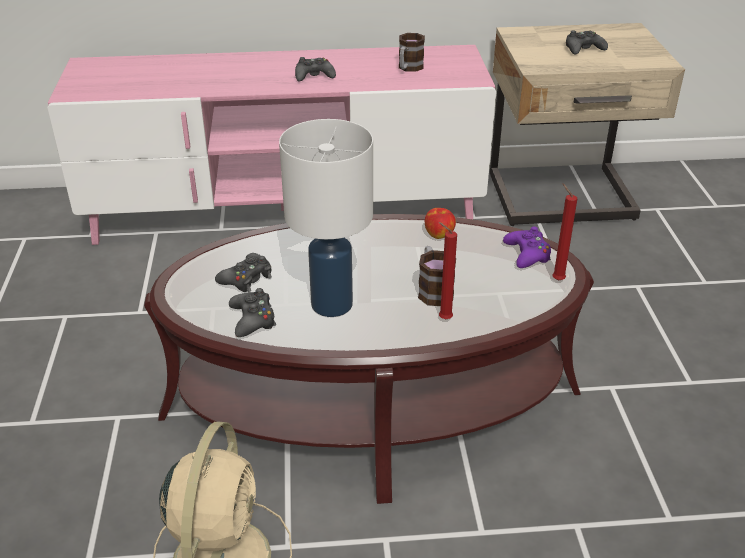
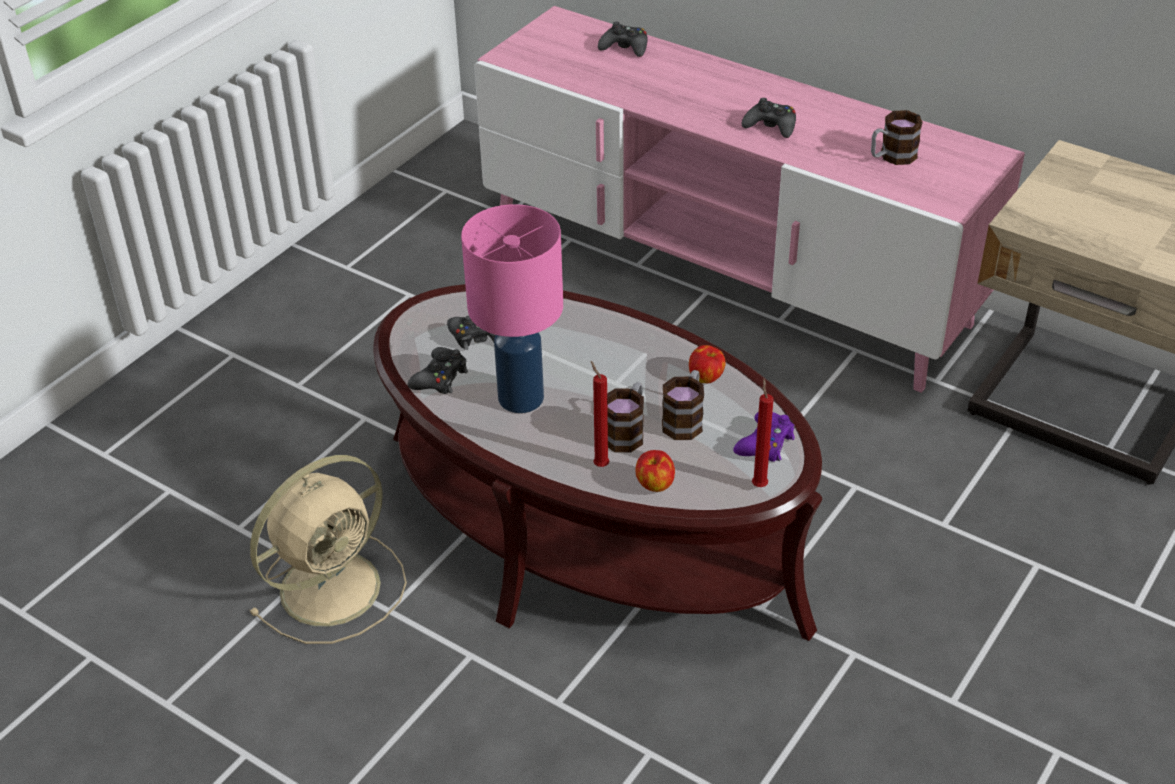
camera: 40 degrees right, 5 degrees up
(330, 305) = (519, 398): white table lamp -> pink table lamp
(460, 264) = (685, 420): none -> mug
(496, 312) = (654, 485): none -> apple
(583, 49) = (1126, 217): black game controller -> black game controller (625, 47)

